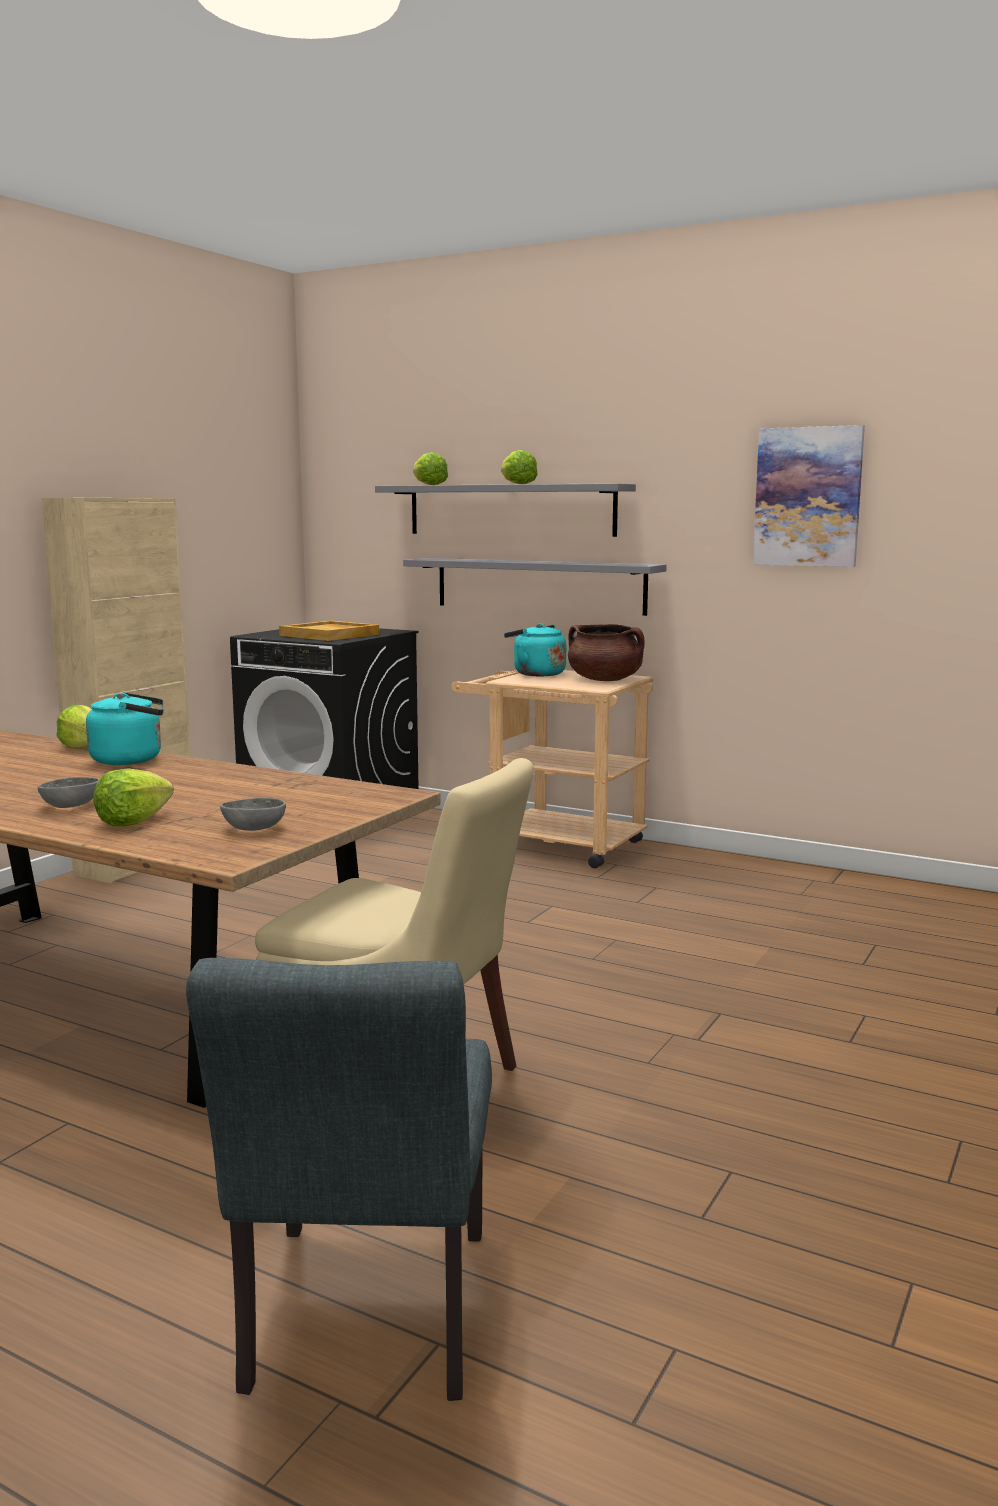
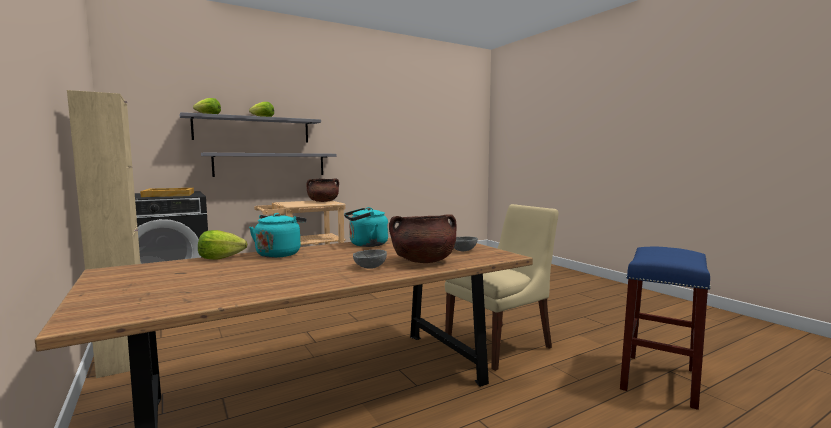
camera: 60 degrees left, 5 degrees down
(133, 821) = (423, 261): lettuce -> brown cooking pot
(363, 1325) = (660, 380): grey chair -> blue stool
(536, 674) = (291, 203): turquoise kettle -> turquoise kettle (366, 245)
(808, 497) = (379, 129): picture -> none

